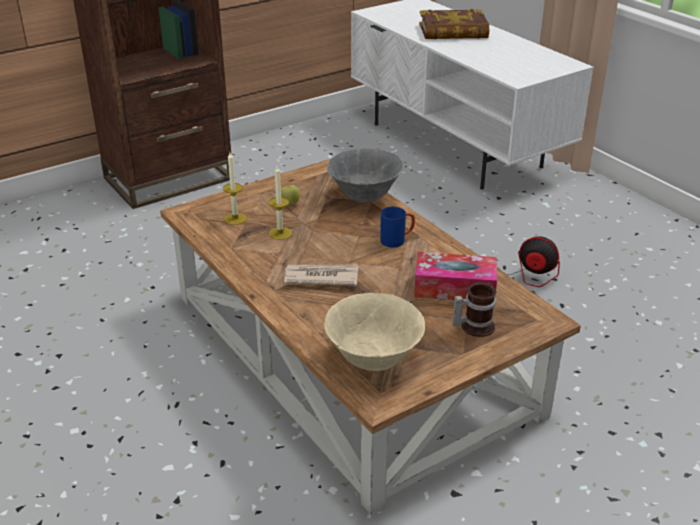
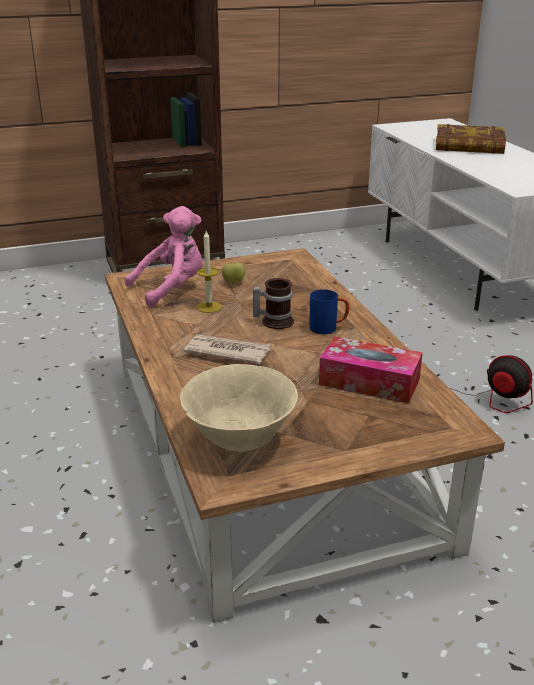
camera: 15 degrees right, 5 degrees down
(235, 218) = (172, 289): candle -> pink plush toy
(364, 197) = (314, 285): grey bowl -> none
(473, 326) = (373, 423): mug -> mug (274, 321)

